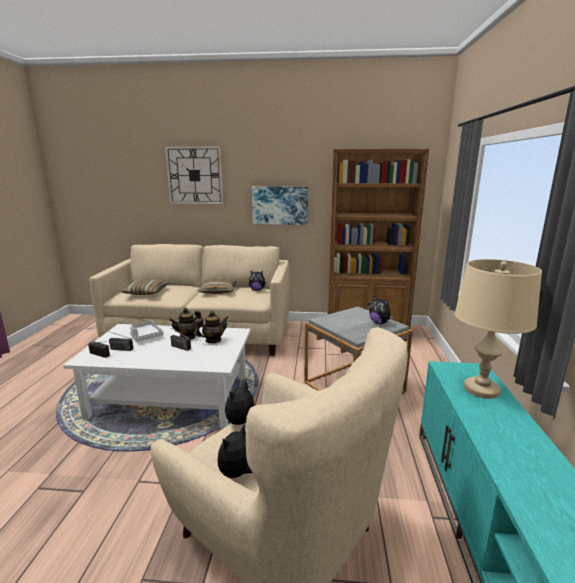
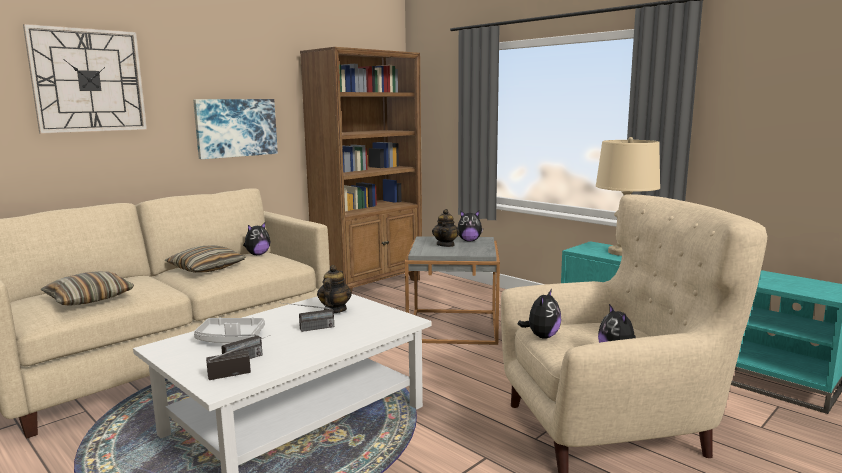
camera: 50 degrees left, 5 degrees down
(188, 337) = (293, 319): teapot -> teapot (446, 245)
(242, 422) = (542, 336): plush toy -> plush toy turned 135 degrees counterclockwise

